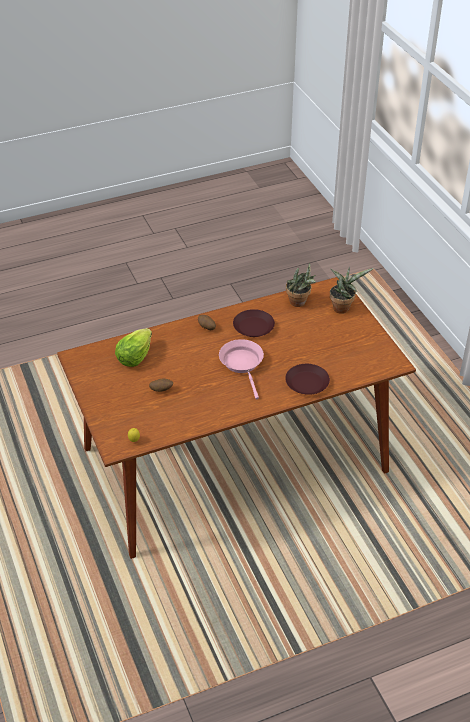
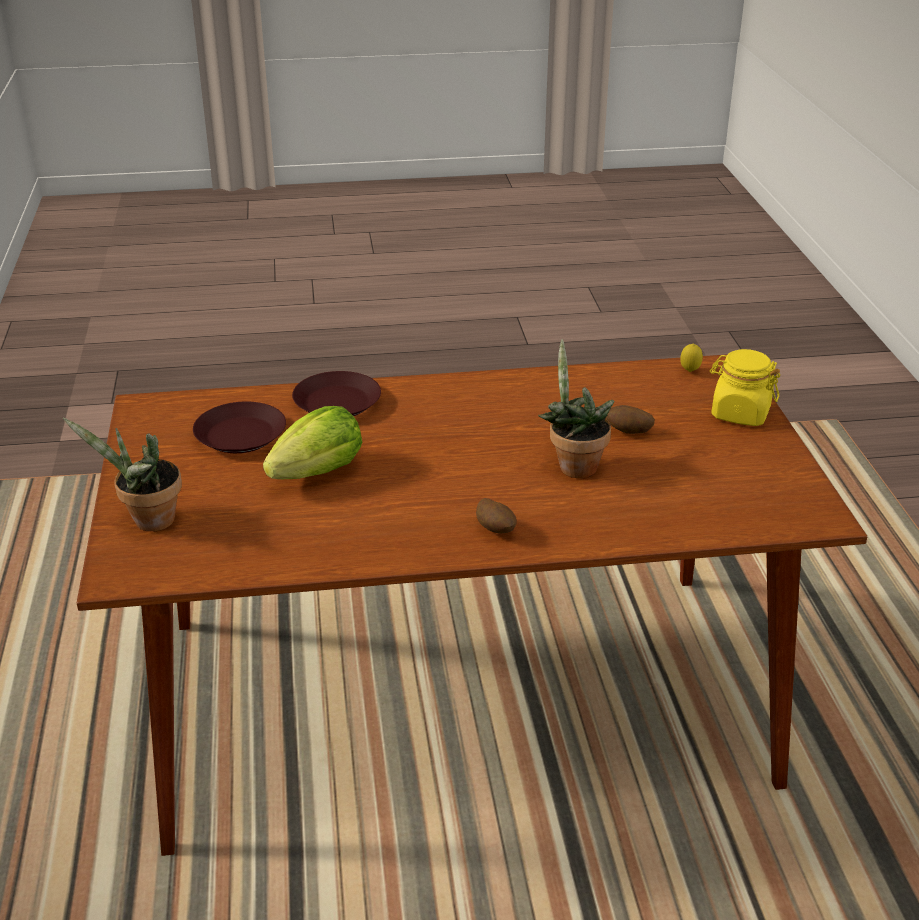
camera: 165 degrees left, 10 degrees down
(107, 413) = (740, 413): none -> yellow jar
(134, 357) = (679, 496): lettuce -> lettuce (319, 473)
(242, 364) = (446, 448): pink frying pan -> none
(254, 326) = (384, 514): brown plate -> brown plate (239, 436)
(300, 303) = (240, 549): potted plant -> potted plant (573, 465)

